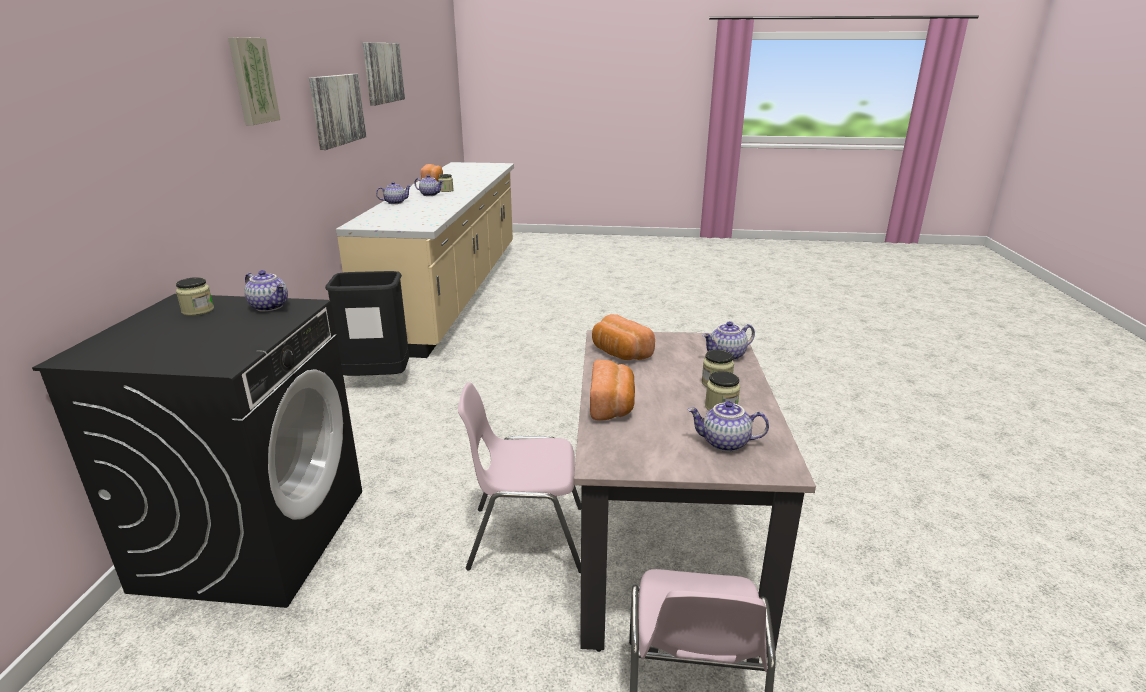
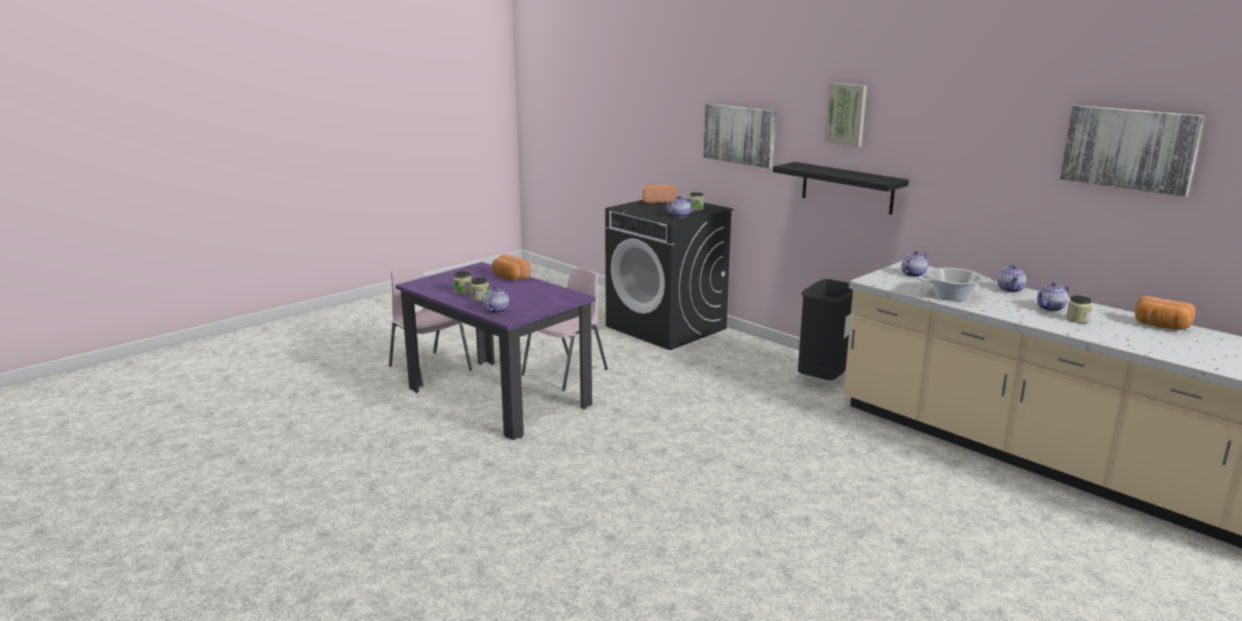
camera: 130 degrees right, 5 degrees down
(276, 178) = (847, 188): none -> black shelf
(337, 110) = (972, 163): picture -> picture (740, 134)
(435, 209) = (952, 296): none -> cooking pot
(619, 353) = (551, 293): bread -> bread (659, 202)
(665, 547) = (498, 397): beige dining table -> purple dining table
(724, 443) = (444, 283): teapot -> teapot (913, 274)

